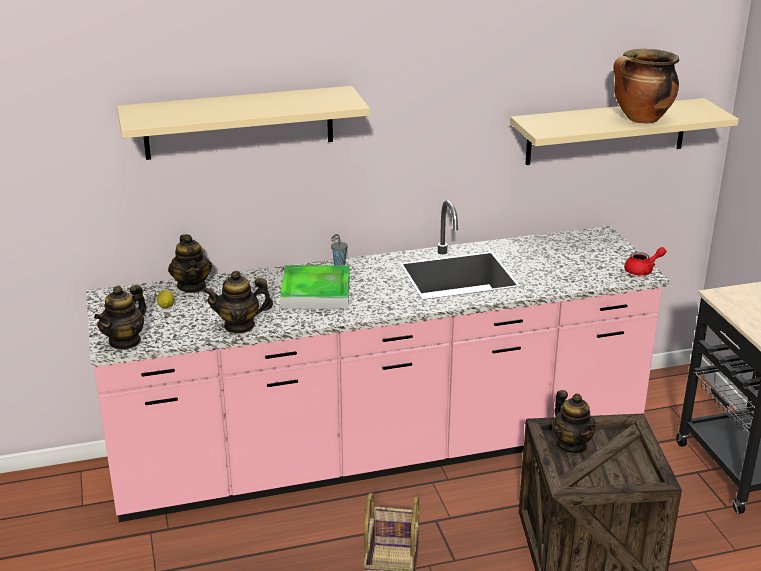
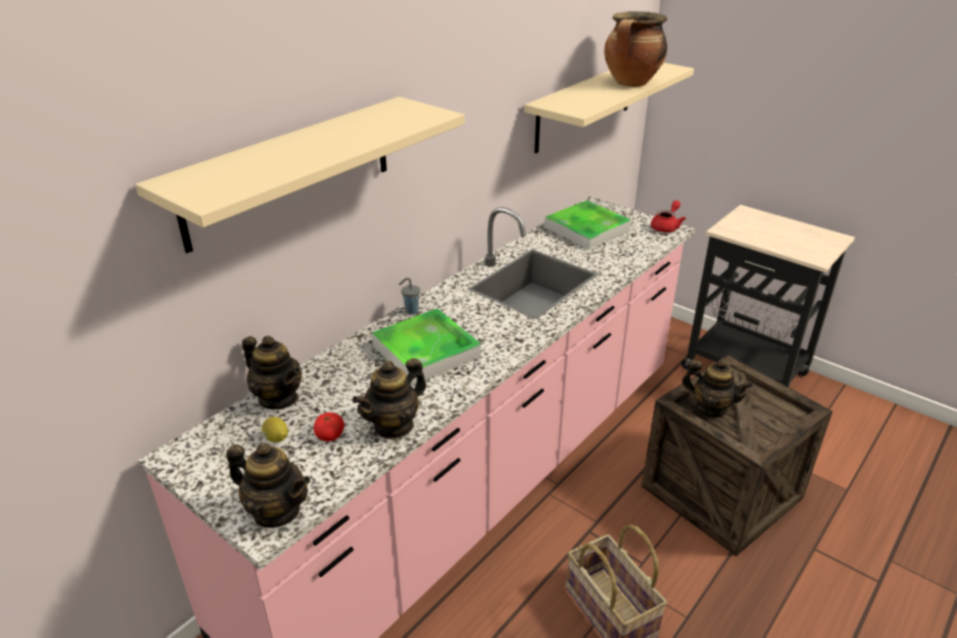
camera: 35 degrees left, 5 degrees up
(125, 341) = (276, 511): teapot -> teapot turned 60 degrees counterclockwise
(197, 316) = (329, 435): none -> tomato
(564, 251) = (587, 229): none -> tray

